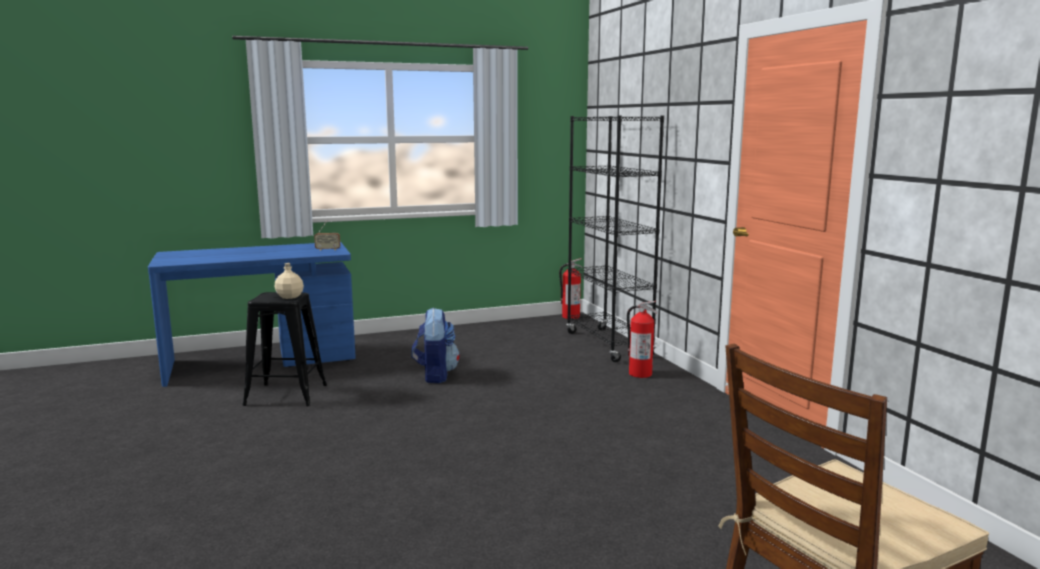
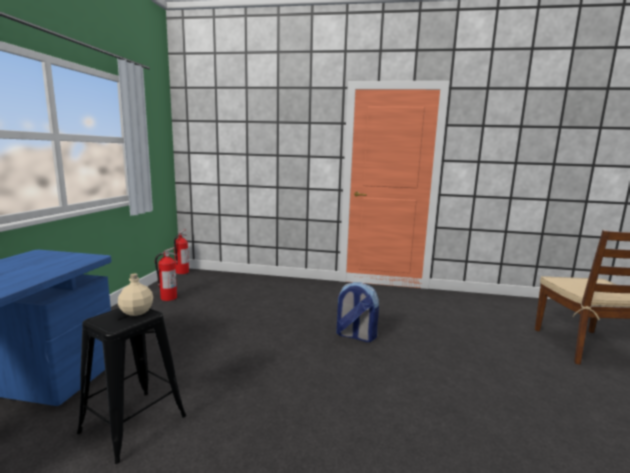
camera: 60 degrees left, 0 degrees up
(328, 250) = (67, 258): radio -> none
(435, 375) = (208, 339): backpack -> backpack (355, 336)
(608, 345) = (246, 280): black bookcase -> none
(640, 374) = (299, 287): fire extinguisher -> fire extinguisher (168, 298)

